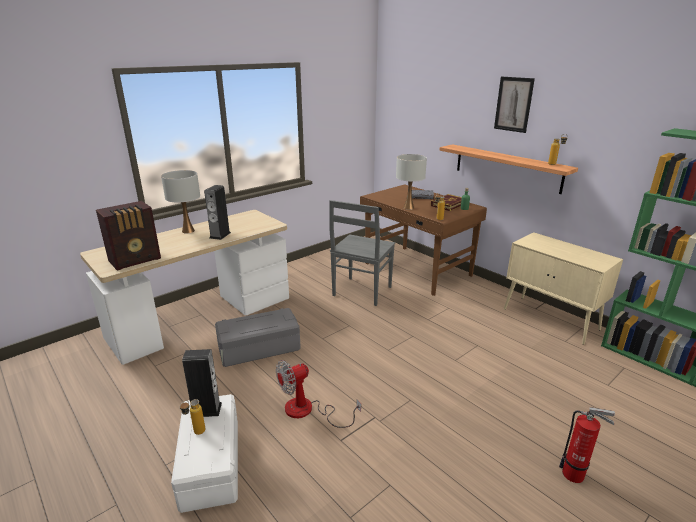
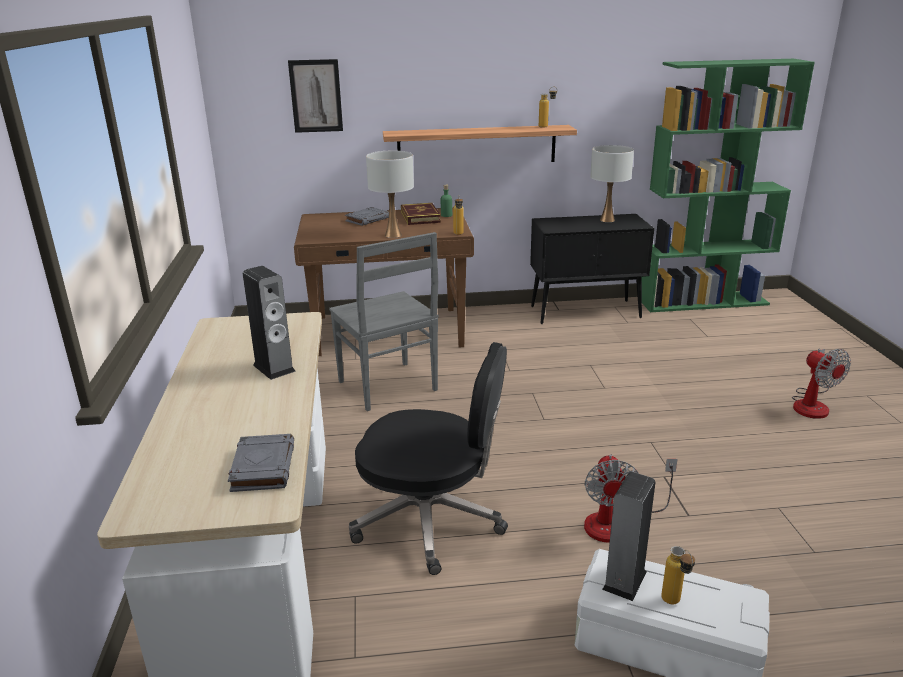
camera: 55 degrees left, 0 degrees up
(136, 260) = (263, 467): radio -> grey book
(188, 231) = (197, 392): white table lamp -> white table lamp (607, 220)
(259, 349) = (431, 520): grey storage box -> black office chair
(513, 104) = (473, 59): picture -> picture (316, 96)
(551, 319) = (586, 312): beige cabinet -> black cabinet
(576, 475) = (812, 404): fire extinguisher -> fan

